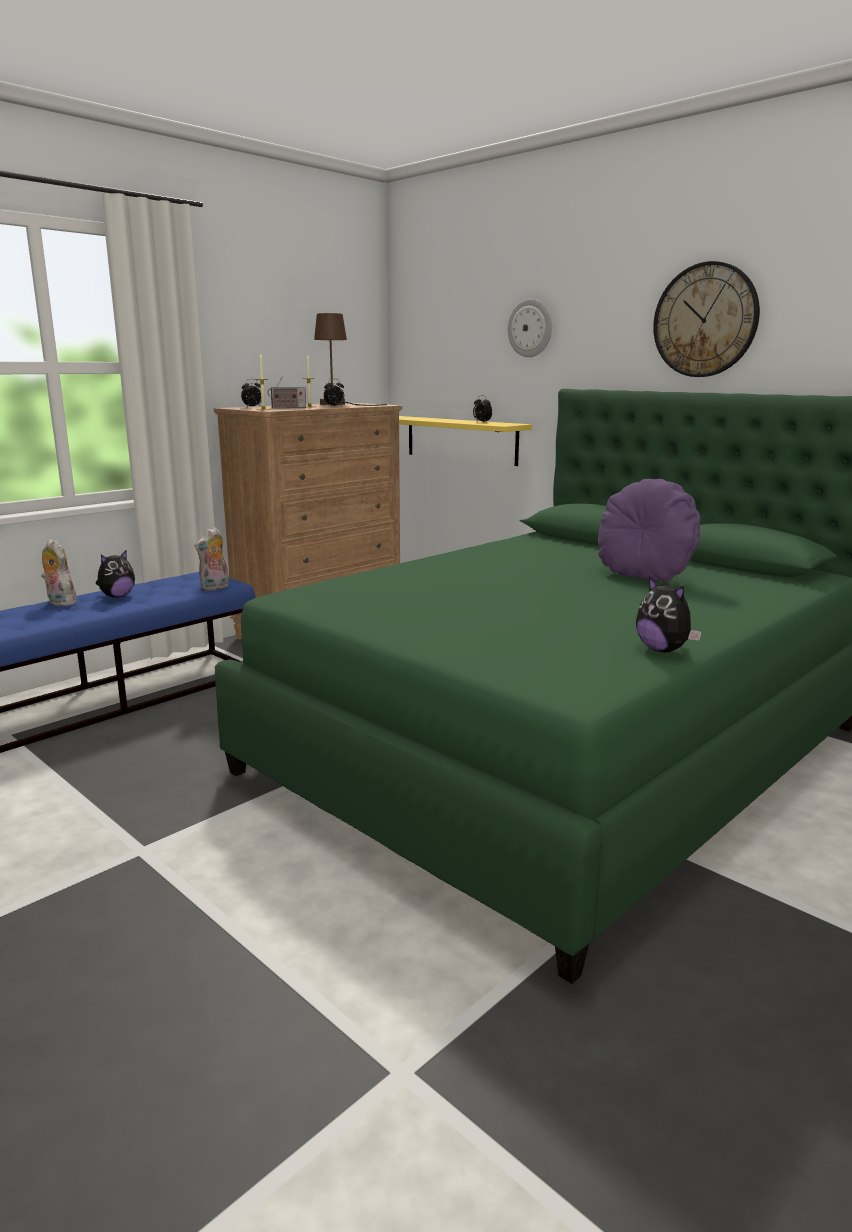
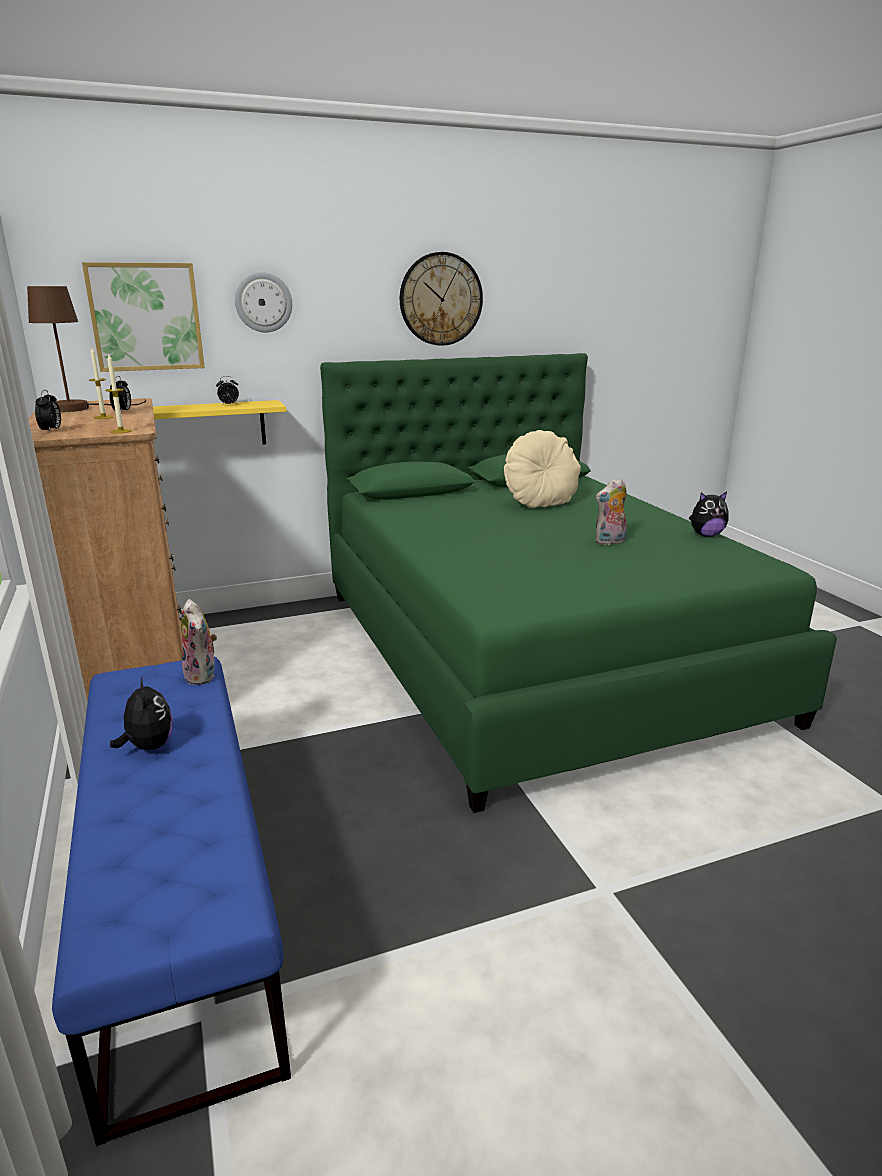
camera: 65 degrees left, 5 degrees up
(59, 603) = (116, 798): plush toy -> plush toy (610, 542)
(287, 408) = (103, 423): radio -> none
(450, 342) = (146, 317): none -> picture
(644, 577) = (540, 504): purple pillow -> beige pillow

